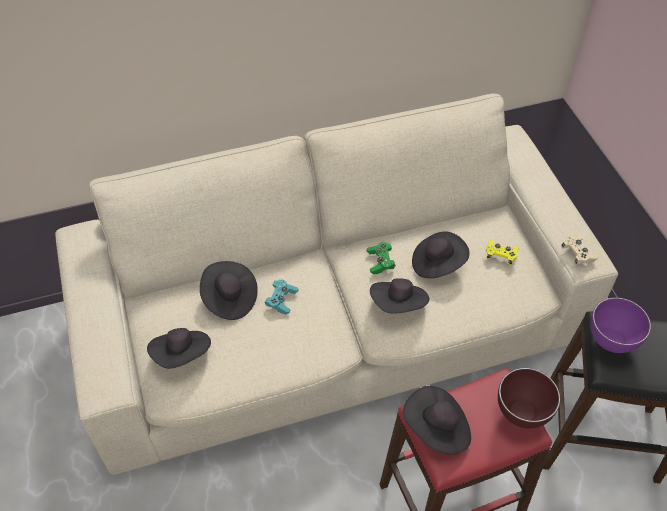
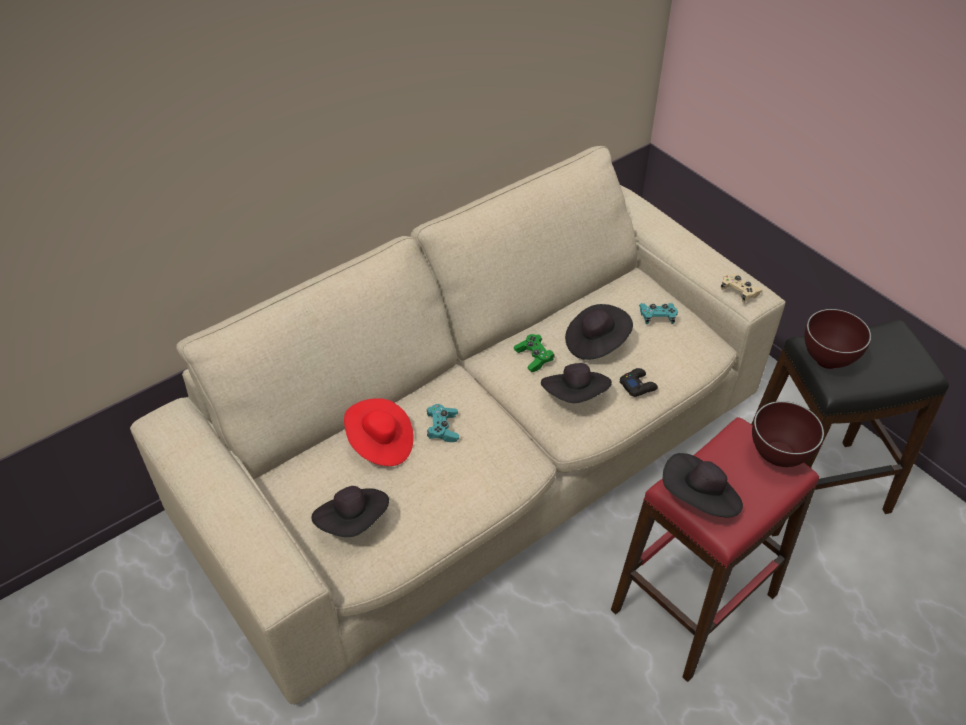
camera: 20 degrees left, 5 degrees down
(229, 298) = (380, 443): black hat -> red hat
(455, 310) = (638, 385): none -> black game controller
(500, 256) = (657, 317): yellow game controller -> turquoise game controller
(611, 342) = (827, 360): purple bowl -> brown bowl

